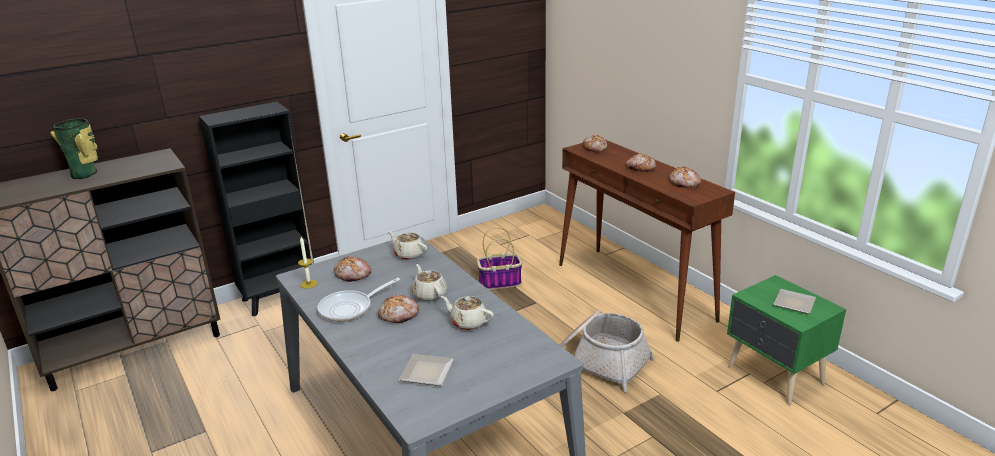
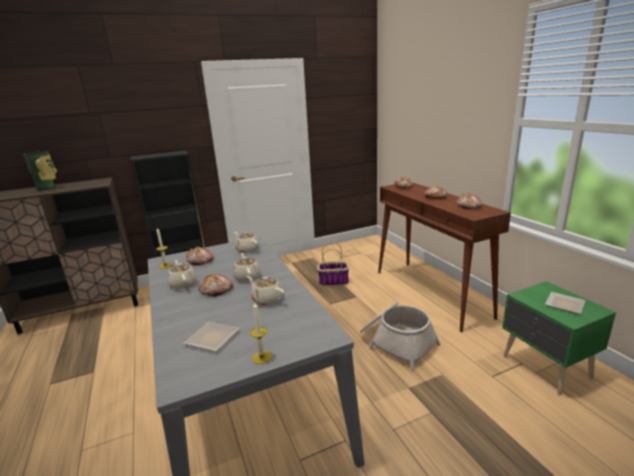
camera: 10 degrees right, 5 degrees down
(350, 308) = (183, 283): frying pan -> beige teapot
(492, 387) = (262, 357): none -> candle

